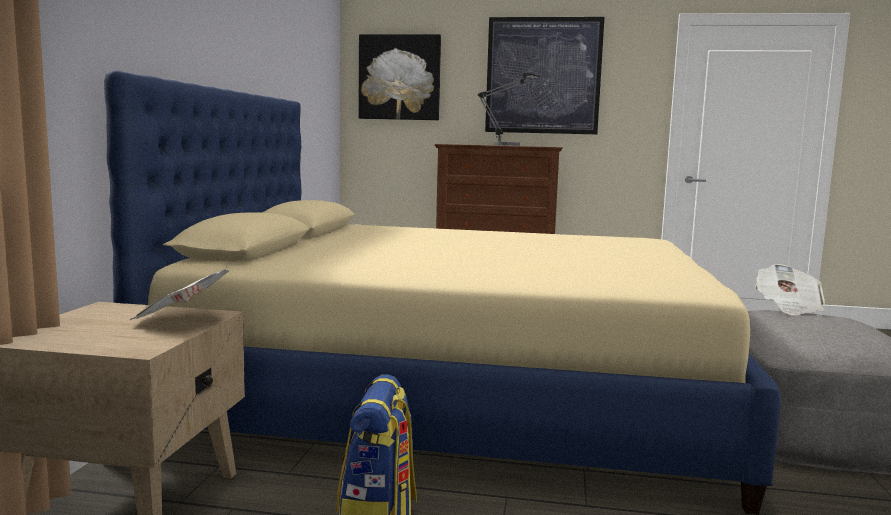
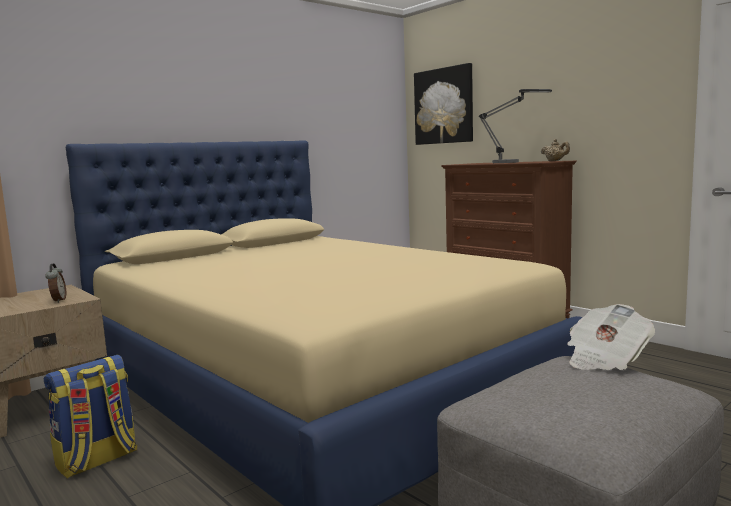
camera: 40 degrees right, 0 degrees up
(181, 320) = (58, 300): newspaper -> alarm clock
(543, 76) = (558, 88): picture -> none
(552, 146) = (555, 161): none -> beige teapot

